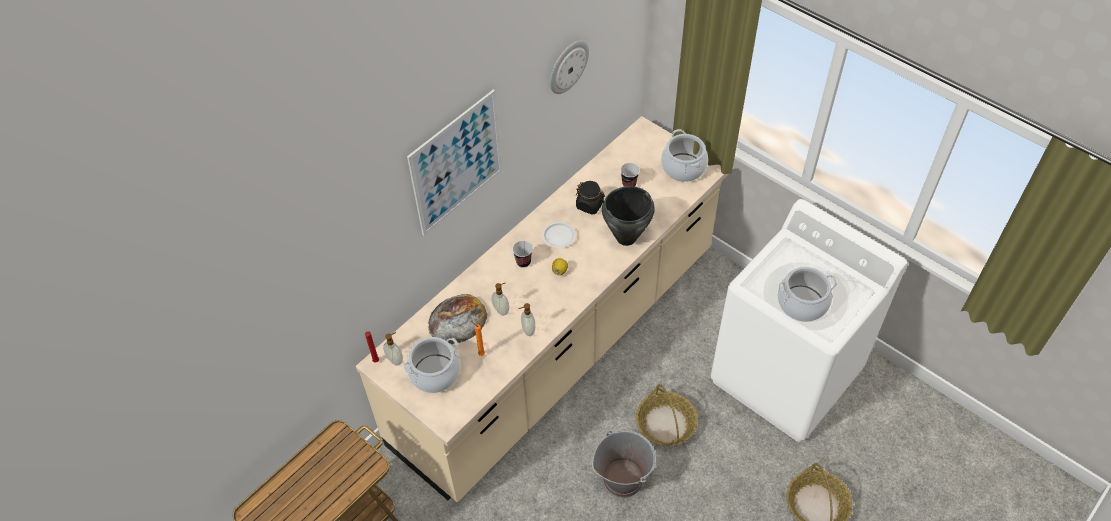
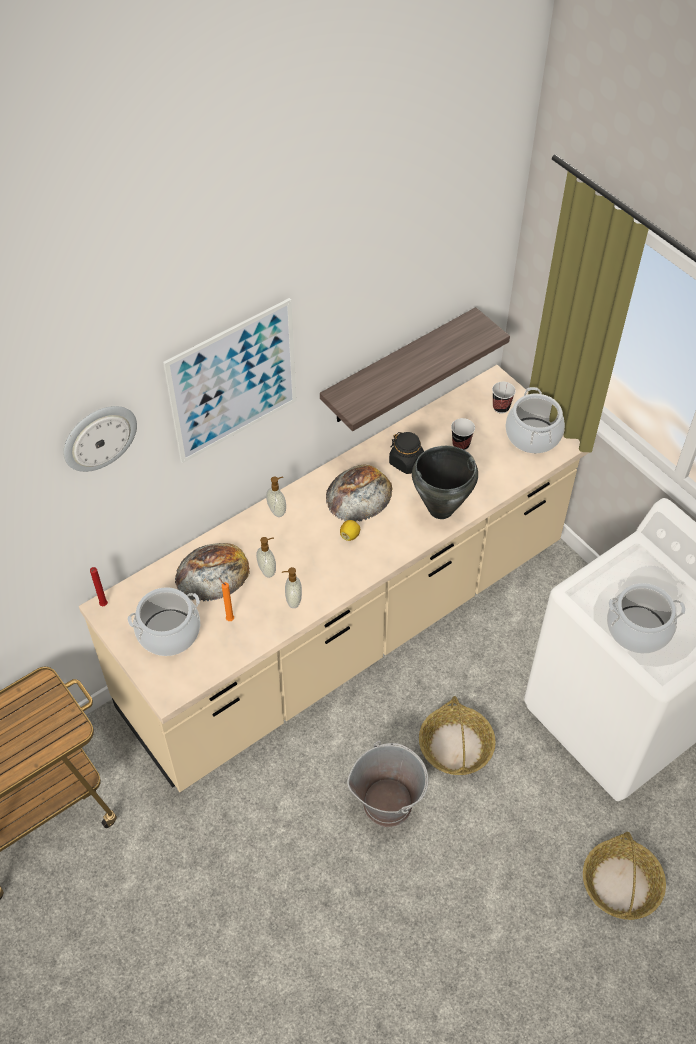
camera: 10 degrees right, 0 degrees up
(395, 359) = (127, 607): soap dispenser -> soap dispenser (277, 510)
(523, 262) = (308, 517): cup -> cup (501, 407)
(558, 236) = (359, 494): white plate -> bread
(567, 66) = (397, 286): wall clock -> wall clock (99, 437)
(572, 131) = (399, 367): none -> shelf

